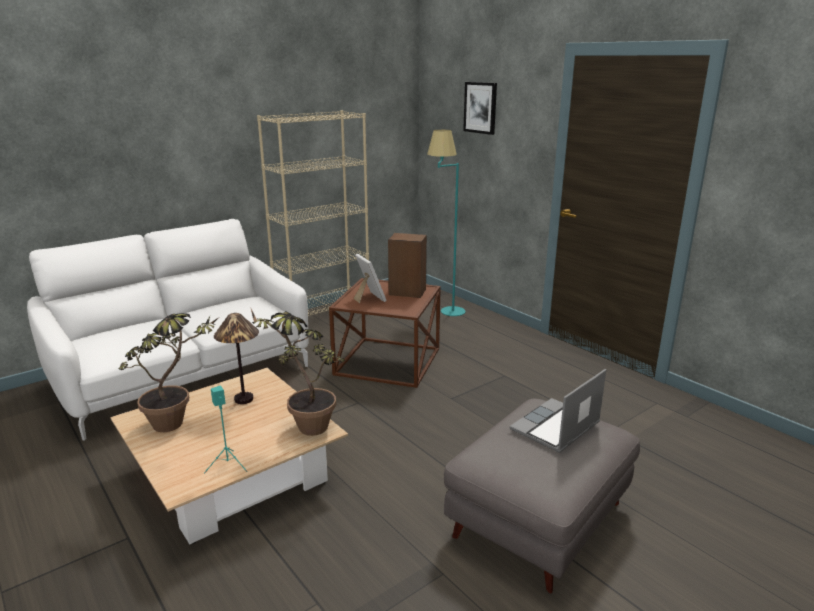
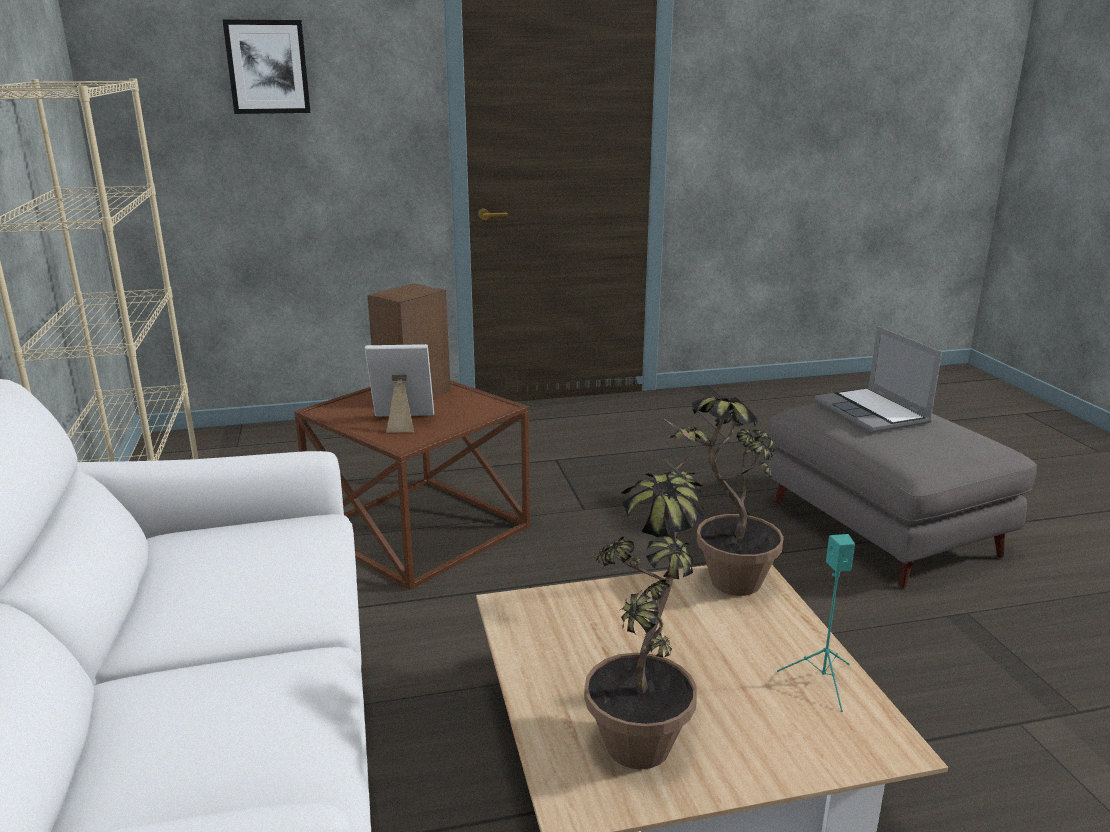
camera: 65 degrees left, 0 degrees up
(243, 399) = (593, 637): table lamp -> none
(444, 308) = (293, 441): turquoise floor lamp -> none

